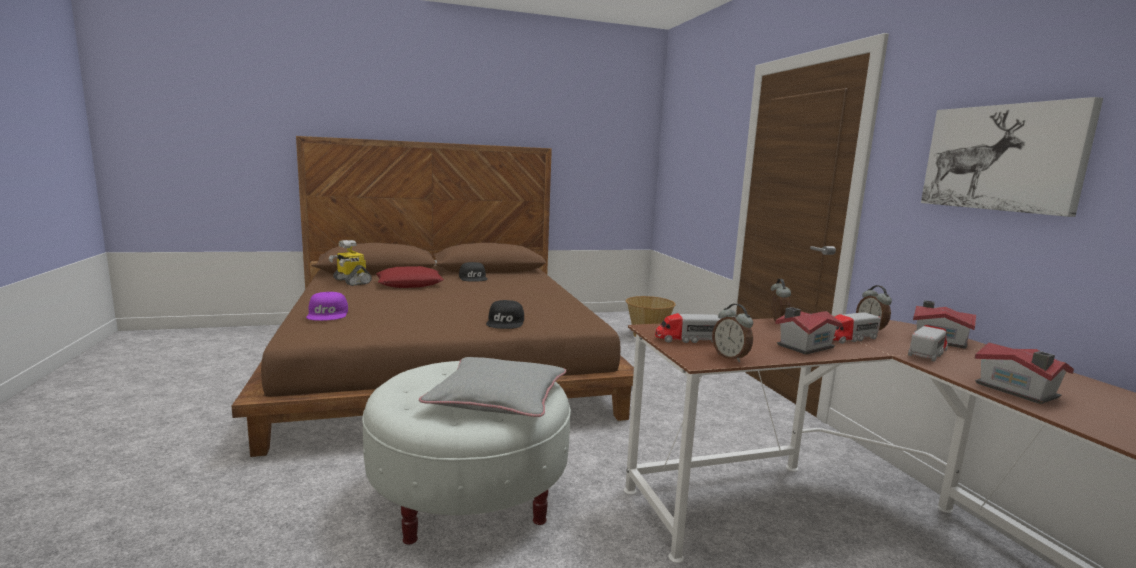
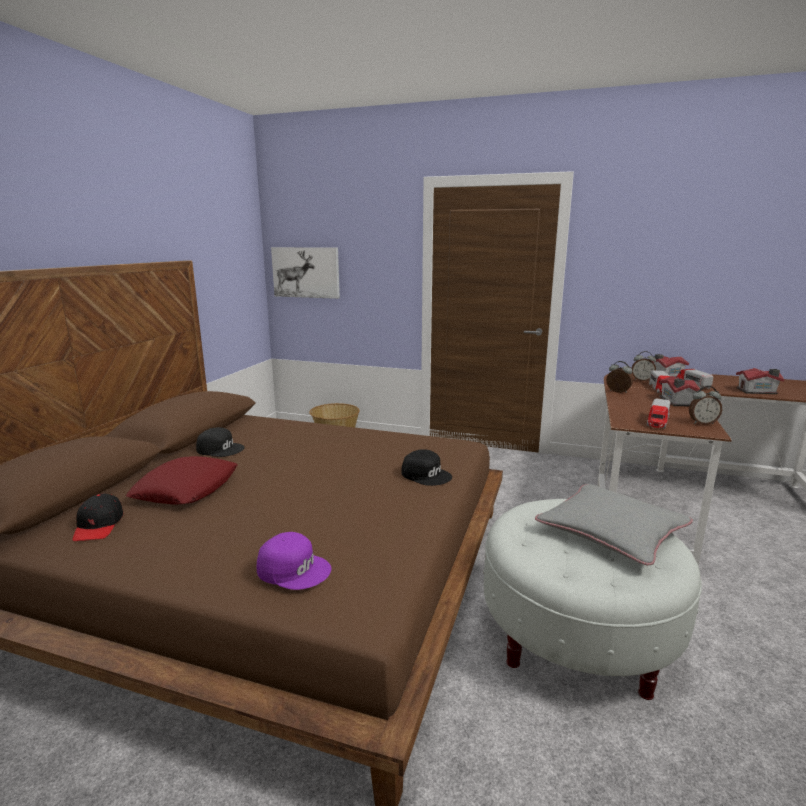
camera: 55 degrees left, 5 degrees up
(351, 281) = (99, 525): toy robot -> black cap
(1002, 158) = (671, 263): picture -> picture (306, 272)

